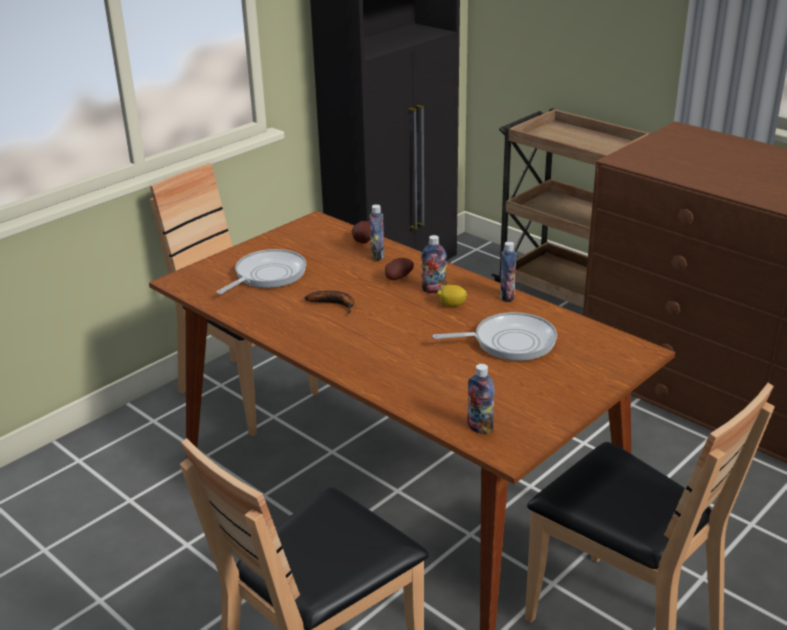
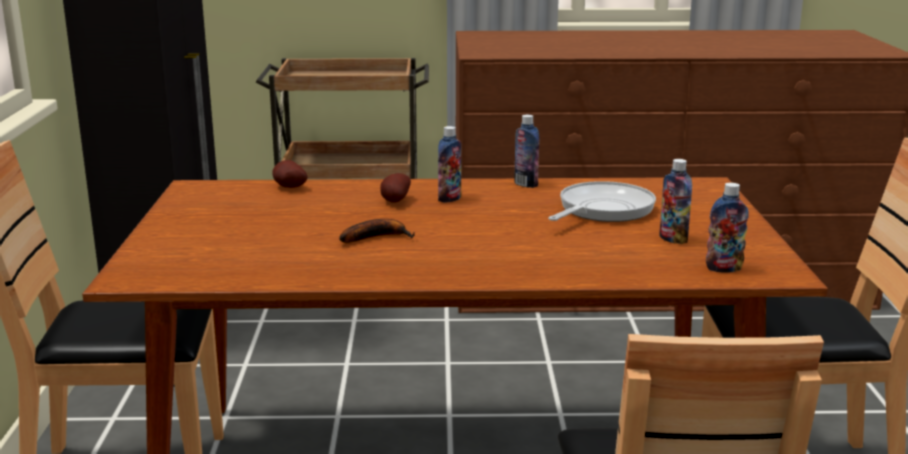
camera: 45 degrees left, 10 degrees down
(267, 275) = (240, 240): frying pan -> none
(377, 256) = (333, 193): bottle -> bottle (673, 239)
(452, 305) = (492, 203): lemon -> none

